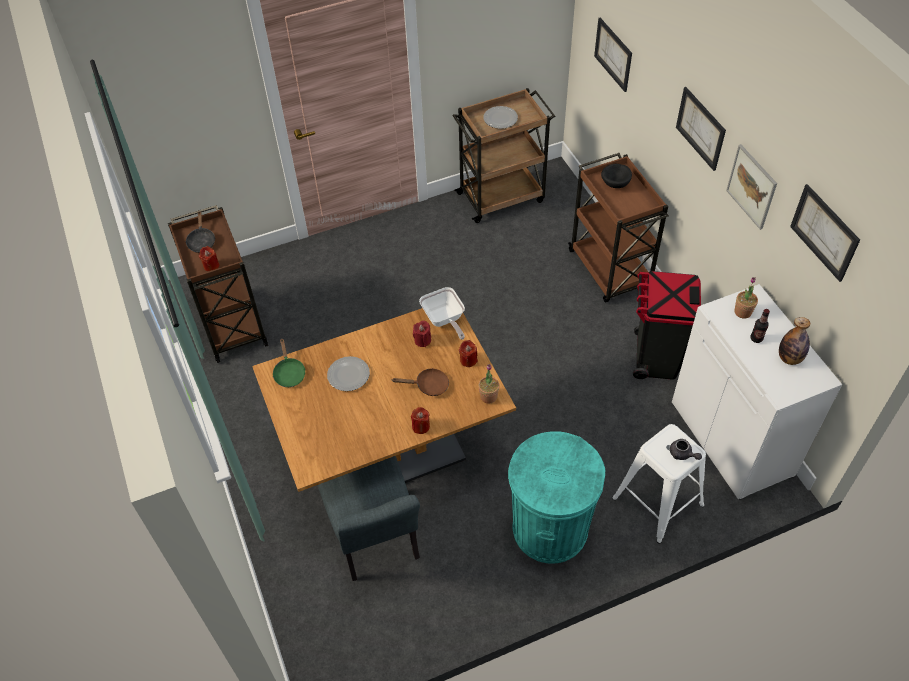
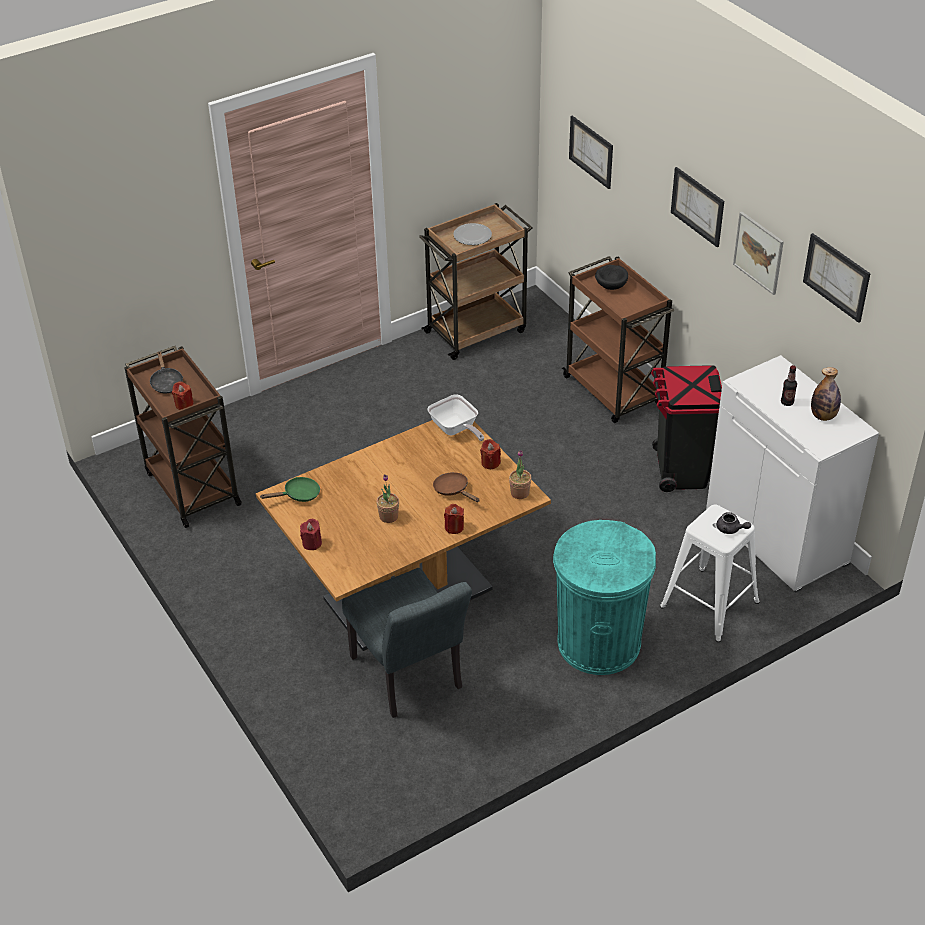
camera: 10 degrees left, 10 degrees down
(289, 373) = (298, 495): green frying pan -> green frying pan turned 90 degrees counterclockwise
(349, 375) = (365, 489): plate -> none
(422, 340) = (437, 450): red candle -> red candle (312, 543)
(428, 386) = (453, 490): brown frying pan -> brown frying pan turned 120 degrees counterclockwise
(743, 312) = (769, 381): potted plant -> potted plant (388, 516)

